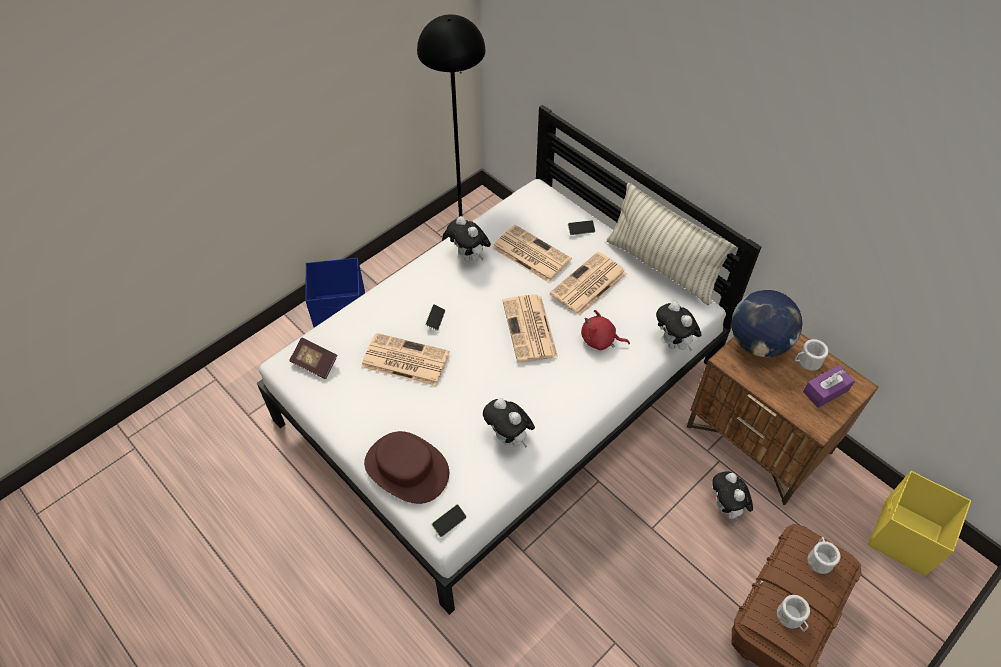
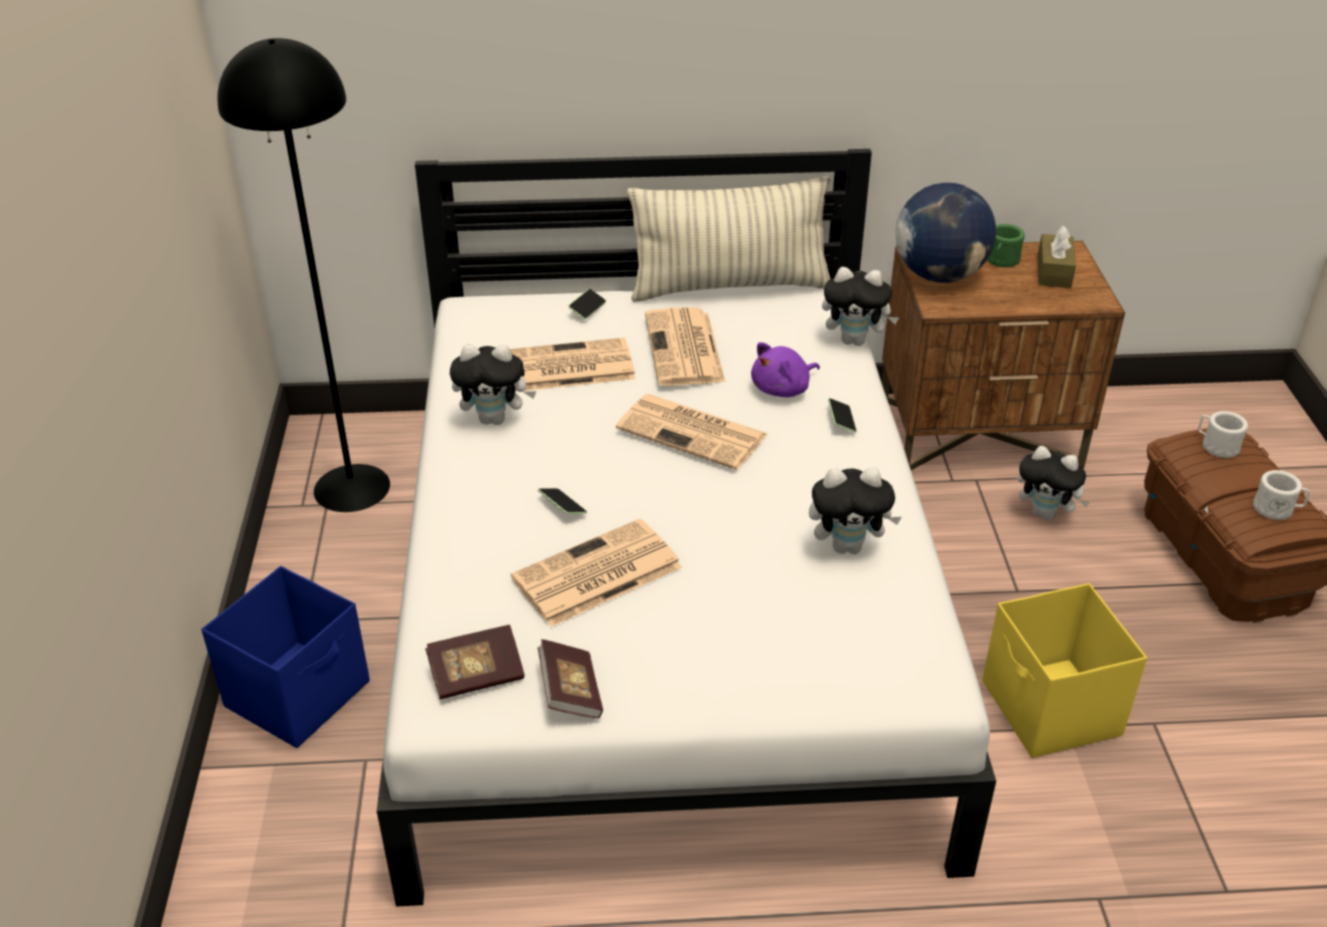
camera: 50 degrees left, 15 degrees down
(331, 399) = (570, 692): none -> book
(406, 468) = (794, 673): brown hat -> none
(449, 522) = (932, 677): phone -> phone (841, 421)
(600, 340) = (783, 389): red plush toy -> purple plush toy
(806, 361) = (1001, 261): white mug -> green mug
(825, 391) = (1053, 272): purple tissue box -> brown tissue box
(903, 537) = (1198, 414): yellow storage box -> yellow storage box (1050, 710)

